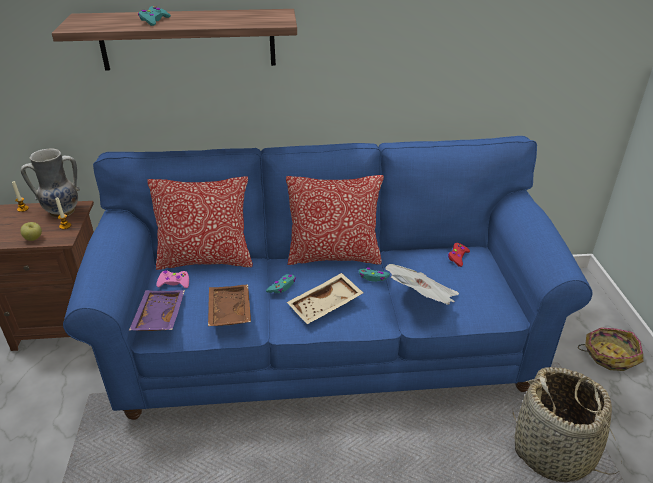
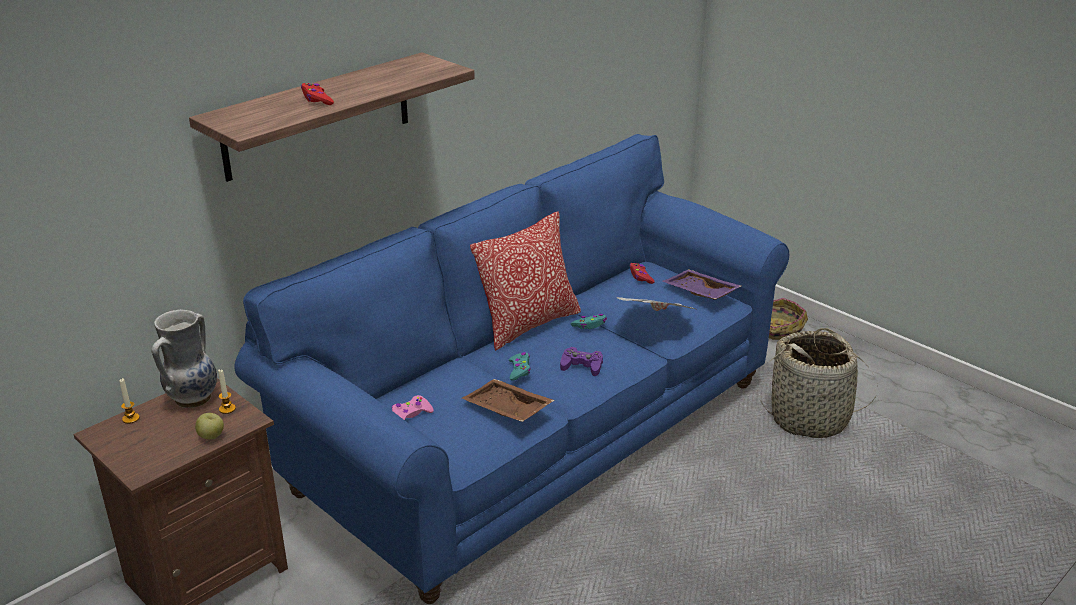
camera: 40 degrees left, 5 degrees down
(154, 21) = (317, 100): turquoise game controller -> red game controller
(158, 317) = (444, 447): purple tray -> purple tray (699, 293)
(206, 260) = (409, 382): pillow -> none
(326, 306) = (582, 366): beige tray -> purple game controller

